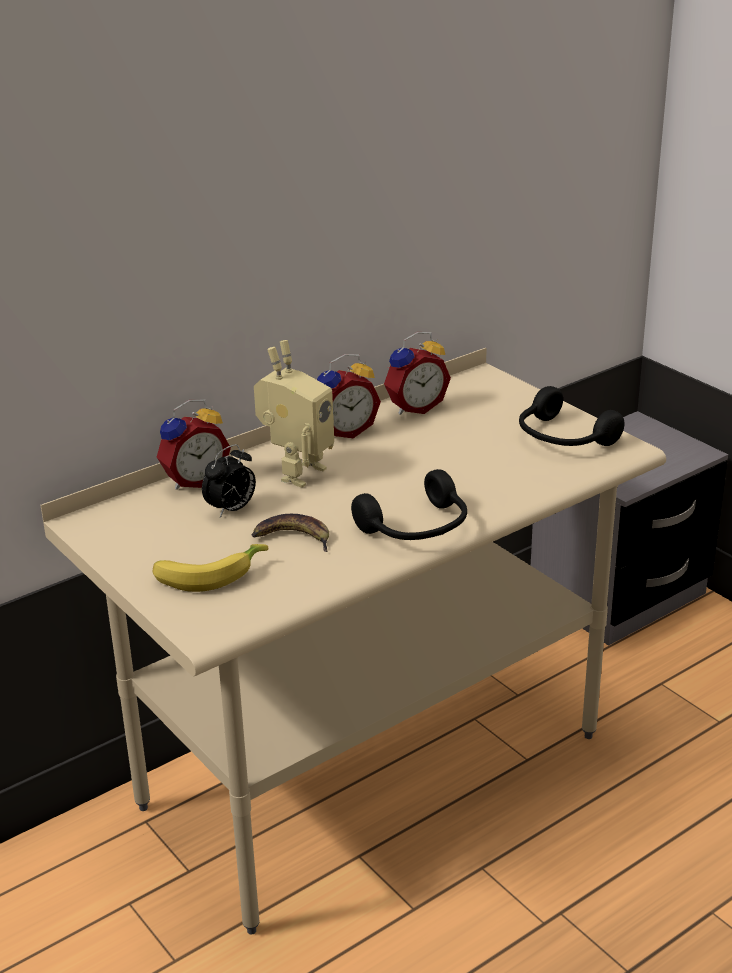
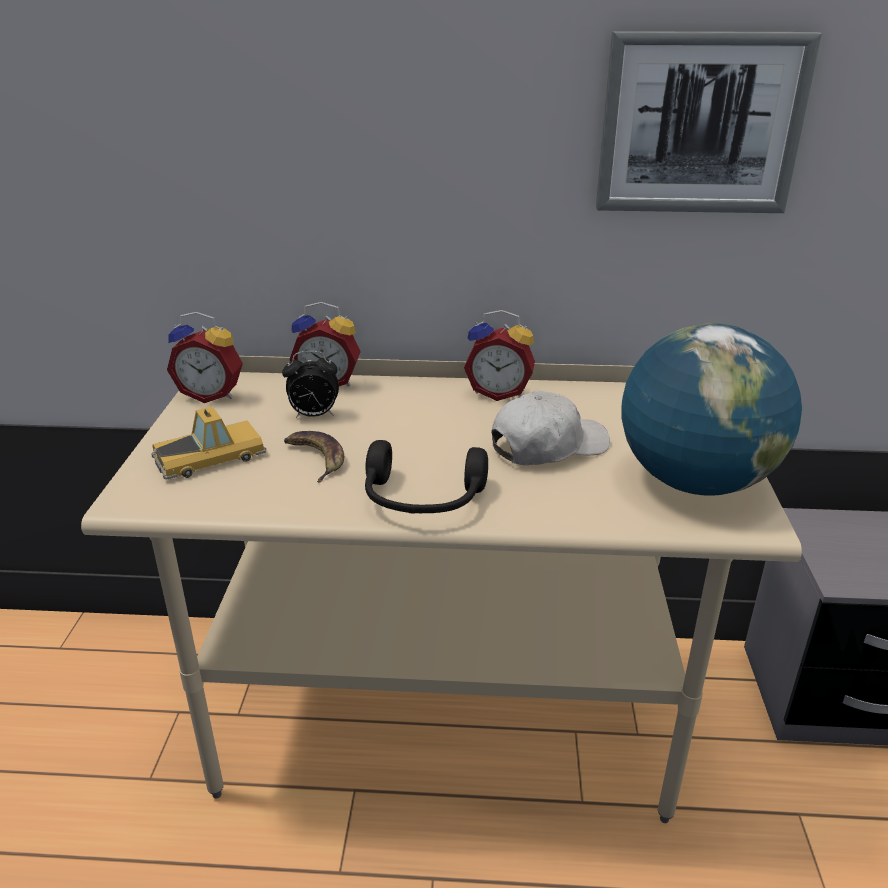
camera: 40 degrees right, 0 degrees up
(208, 574) = (212, 456): banana -> toy car
(296, 472) = (408, 408): toy robot -> none
(414, 407) = (590, 397): alarm clock -> alarm clock (212, 394)
(441, 456) = (548, 446): none -> white cap
(442, 153) = (700, 124): none -> picture
(562, 438) = (695, 481): black headphones -> globe

